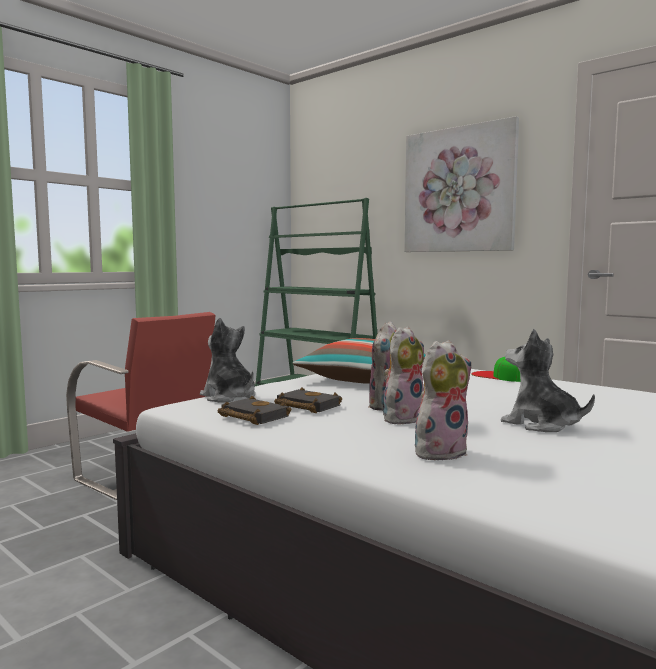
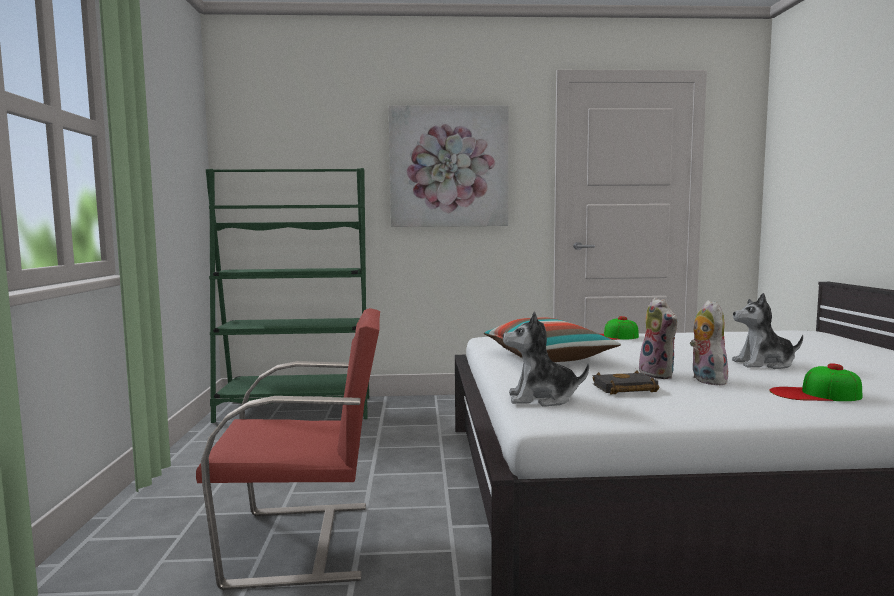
camera: 45 degrees left, 0 degrees up
(251, 417) = (637, 408): black book -> none
(440, 452) = (815, 394): plush toy -> cap

